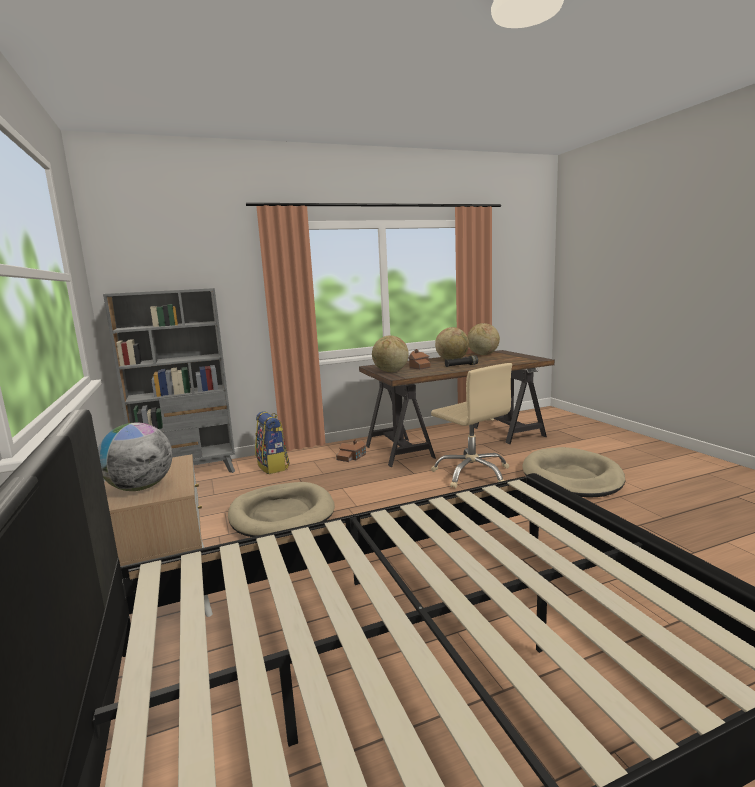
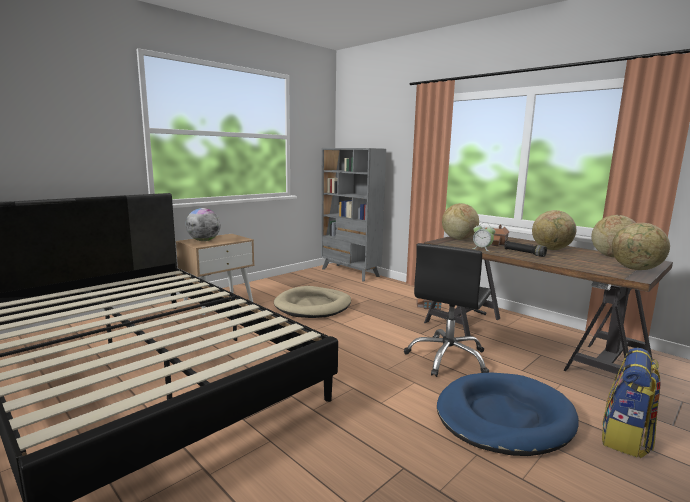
camera: 65 degrees right, 0 degrees up
(273, 467) = (382, 288): backpack -> backpack (626, 438)
(437, 371) = (482, 249): none -> alarm clock
(472, 474) = (448, 358): beige office chair -> black office chair
(520, 356) = (636, 269): none -> globe
(571, 477) = (503, 417): beige dog bed -> blue dog bed

